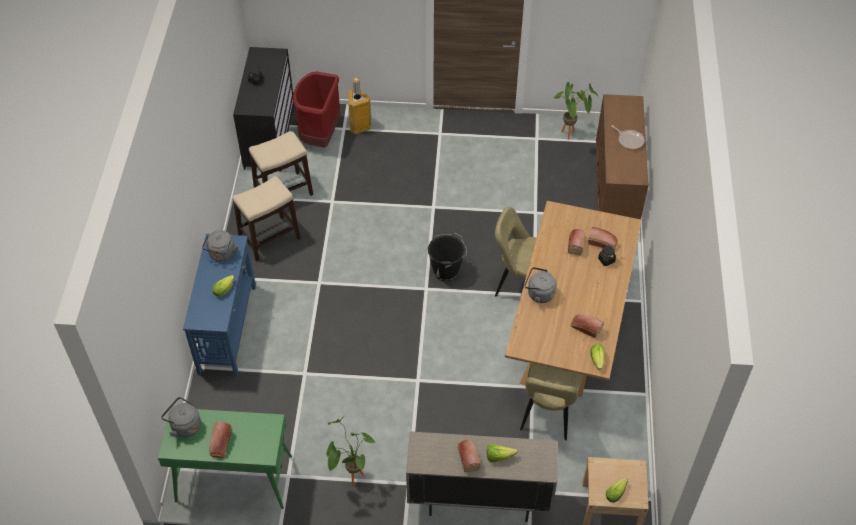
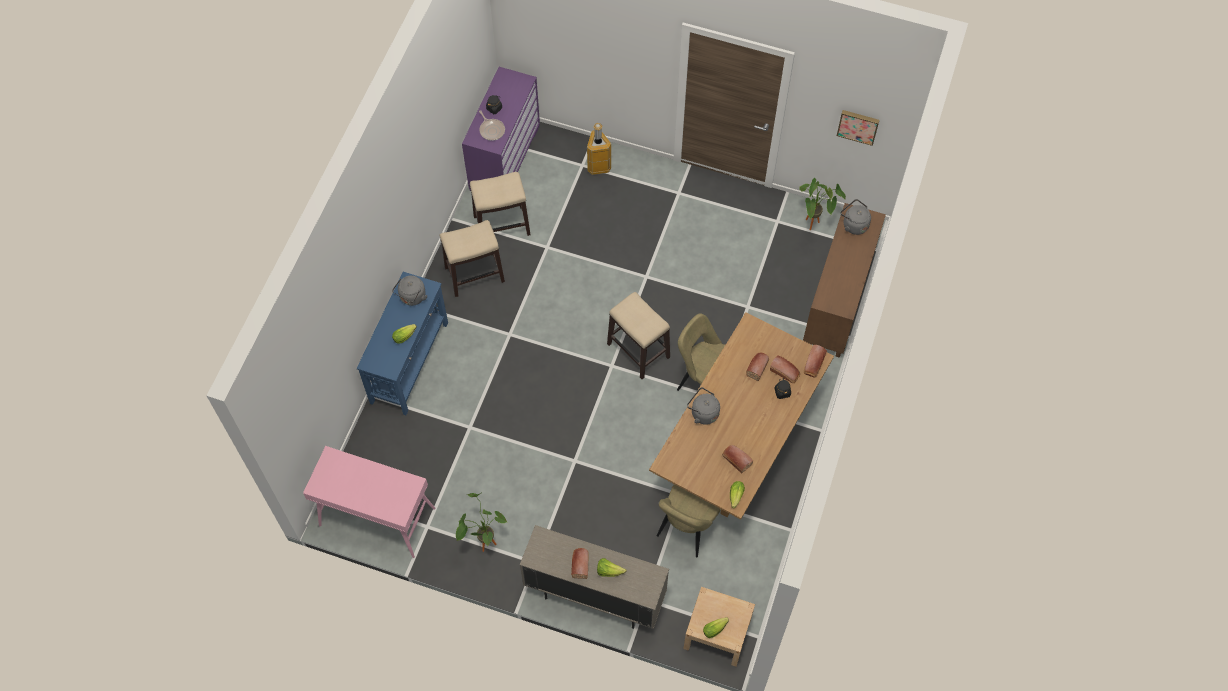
camera: 15 degrees right, 10 degrees up
(184, 426) = (334, 467): grey kettle -> grey kettle (853, 224)
(220, 444) = (361, 494): bread -> bread (813, 365)
(233, 479) = (376, 517): green console table -> pink console table
(269, 136) = (504, 157): black dresser -> purple dresser
(320, 136) = (555, 168): red trash can -> none
(446, 270) = (638, 350): black bucket -> stool
(601, 19) = (858, 126): none -> picture
(629, 140) = (852, 264): frying pan -> frying pan (491, 130)

